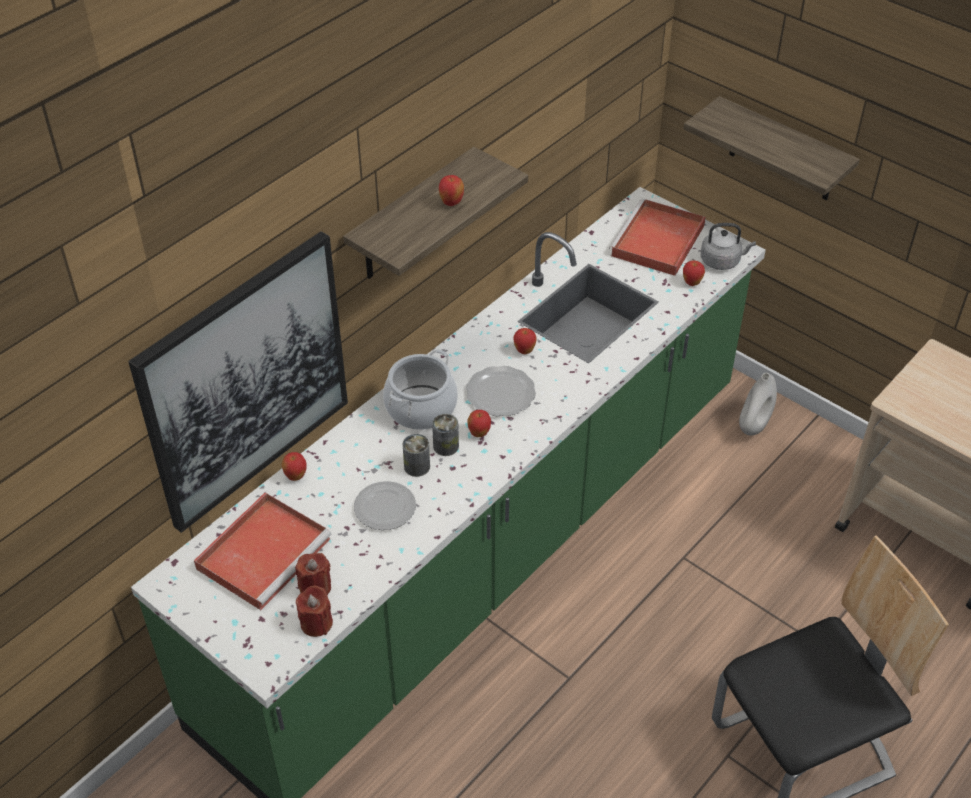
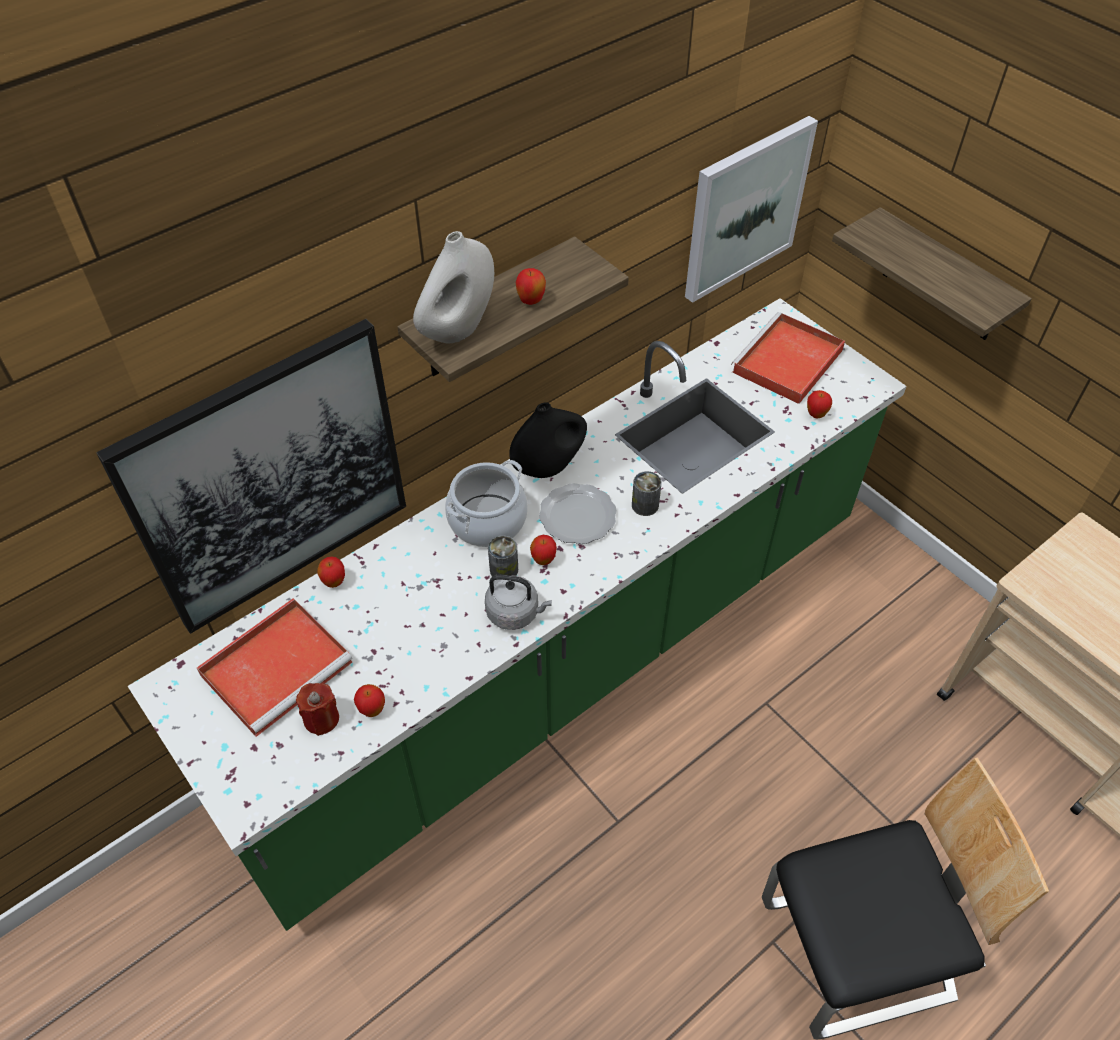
camera: 10 degrees right, 5 degrees up
(316, 623) = (311, 762): red candle -> none
(385, 508) = (421, 634): plate -> none
(417, 466) = (467, 589): can -> can (645, 505)
(464, 355) = (549, 466): none -> black vase
(524, 351) = (614, 470): apple -> apple (372, 710)
(604, 109) = (745, 208): none -> picture
(722, 261) = (855, 393): grey kettle -> grey kettle (515, 613)
(754, 425) = (868, 565): white vase -> white vase (458, 330)

